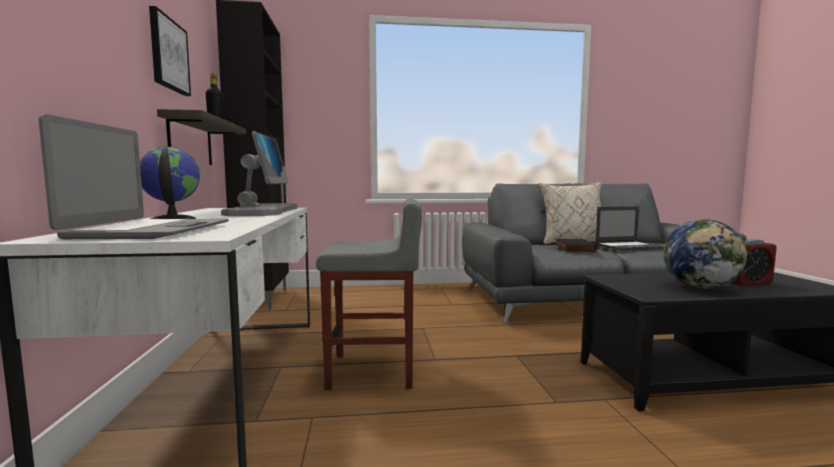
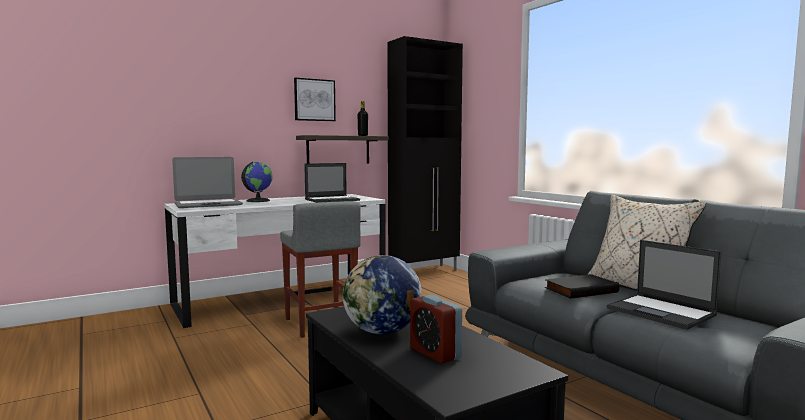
camera: 65 degrees right, 0 degrees up
(263, 211) = (332, 200): monitor -> laptop

